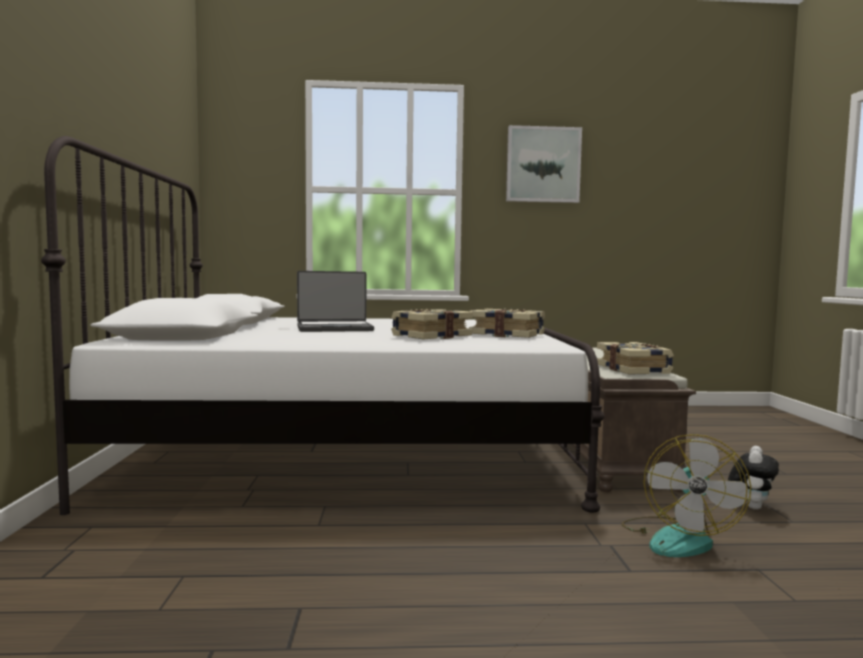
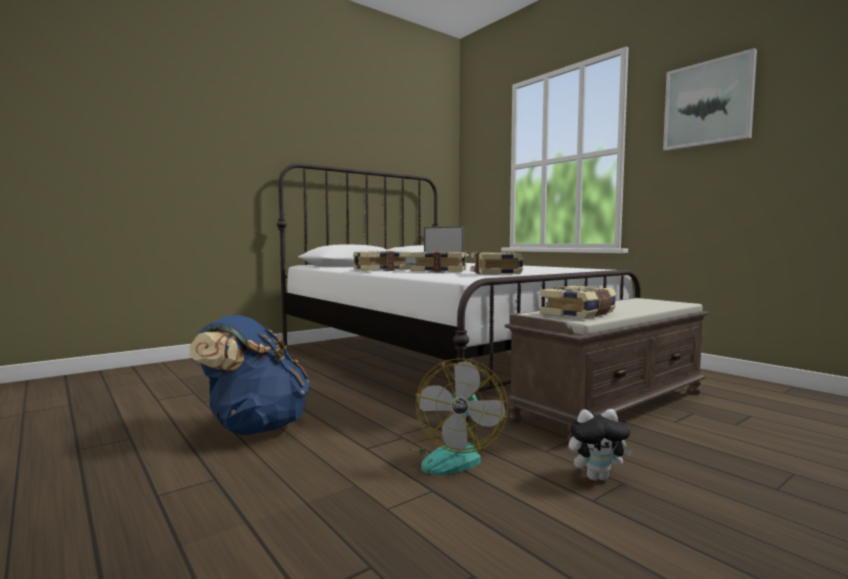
camera: 55 degrees right, 0 degrees up
(353, 341) = (381, 270): none -> book
(487, 624) = (254, 427): none -> blue backpack
(678, 538) = (453, 456): fan -> fan turned 60 degrees counterclockwise

